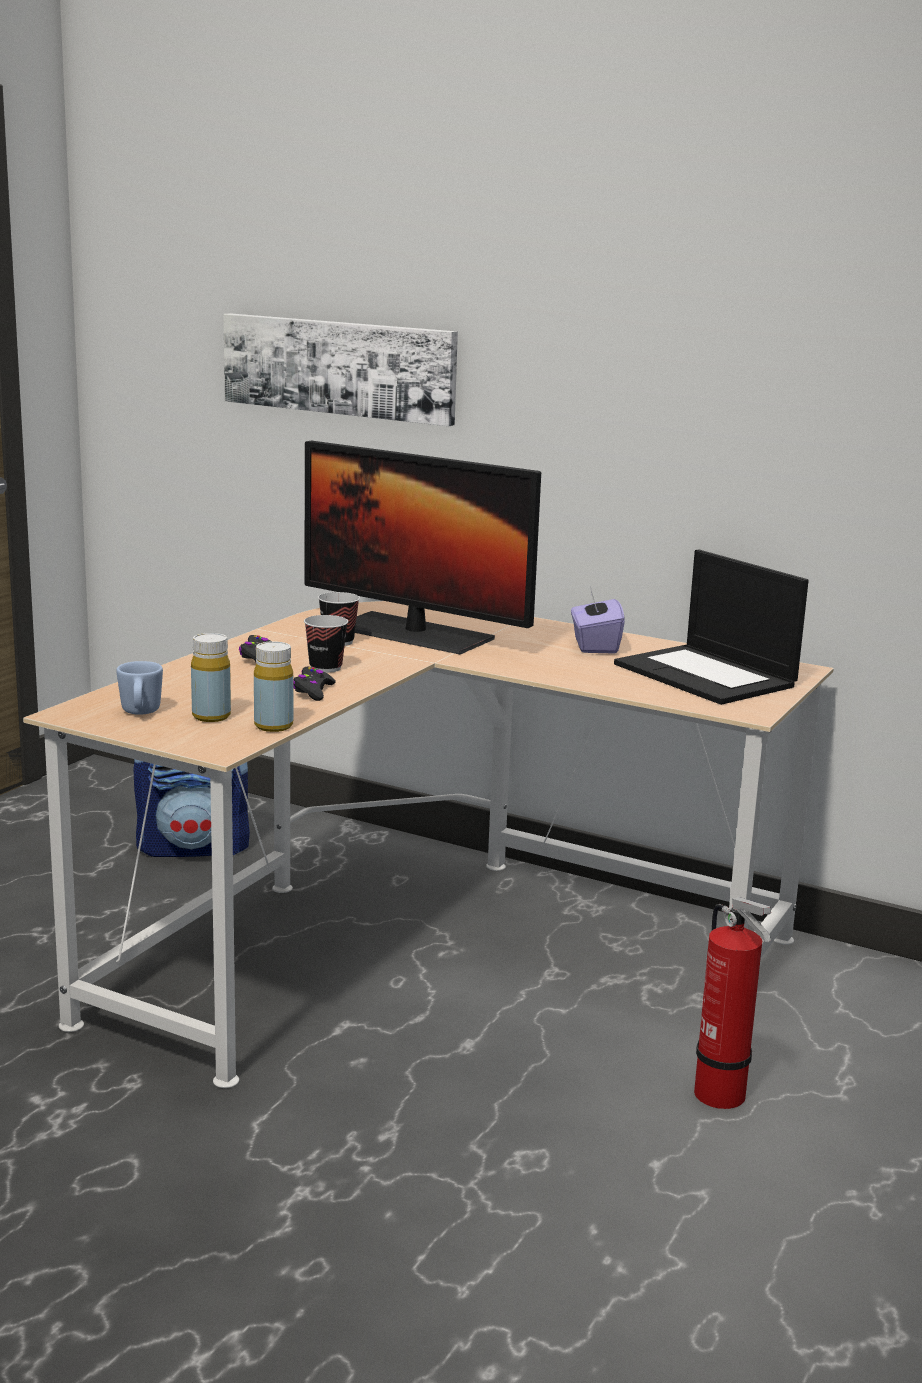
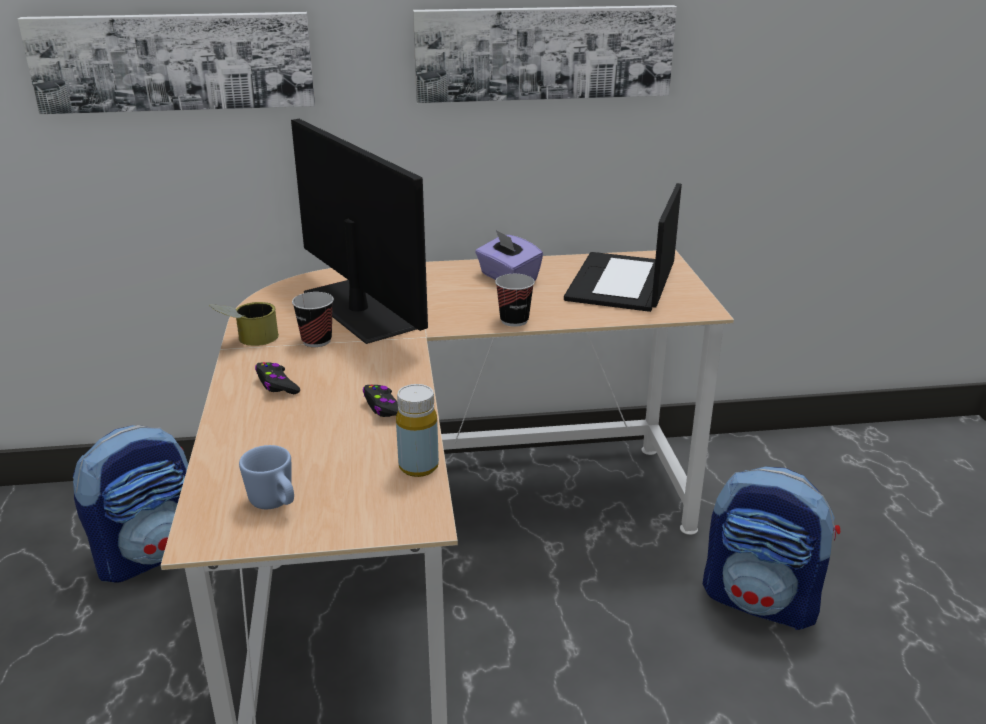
camera: 35 degrees left, 10 degrees up
(211, 716) = (347, 478): yellow bottle -> none
(285, 629) = (247, 341): none -> can
(325, 668) = (353, 376): cup -> cup (514, 320)
(413, 633) = (361, 310): monitor -> monitor turned 120 degrees counterclockwise
(689, 400) = (544, 53): none -> picture
(707, 675) = (622, 283): laptop -> laptop turned 90 degrees clockwise
(723, 1098) = (761, 601): fire extinguisher -> backpack

